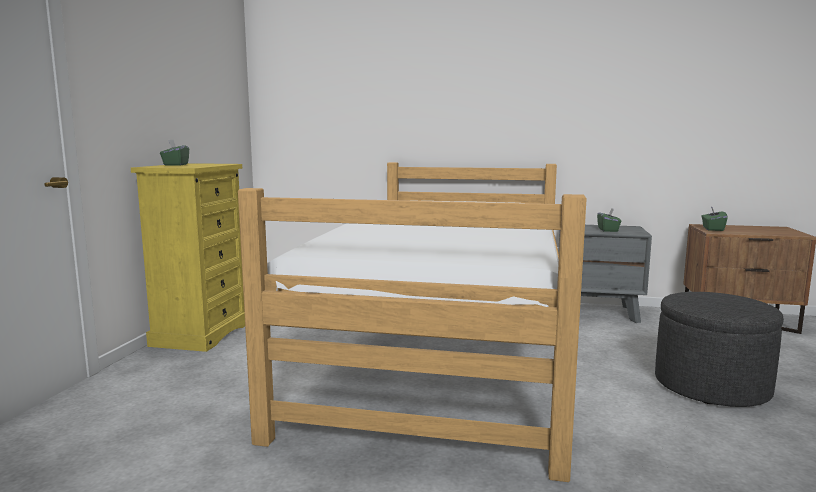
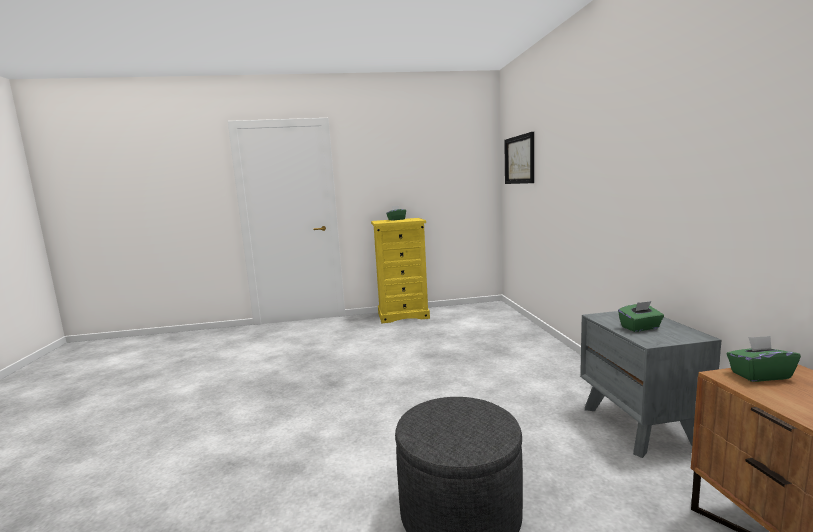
camera: 70 degrees right, 0 degrees up
(314, 86) = (519, 160): none -> picture
(447, 351) = (436, 375): bed -> none

